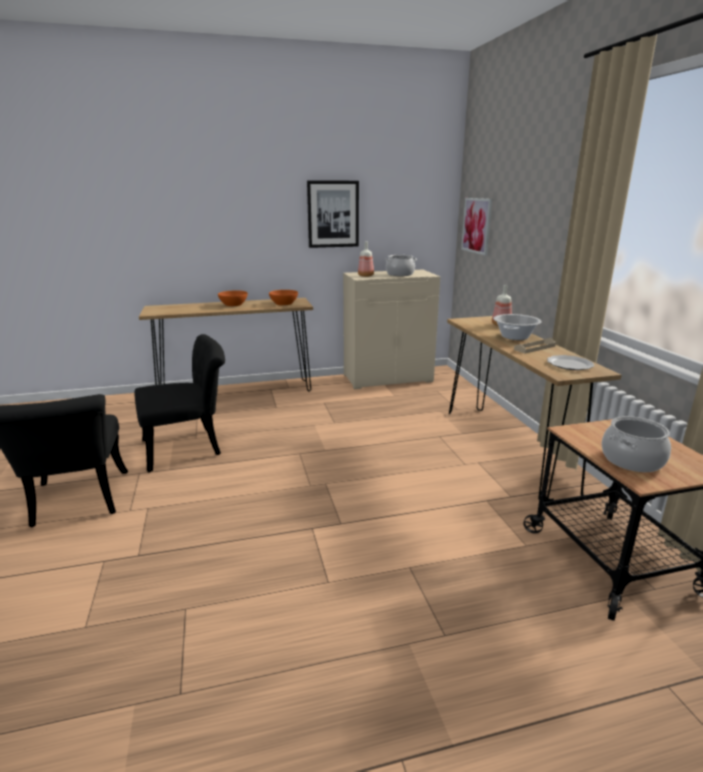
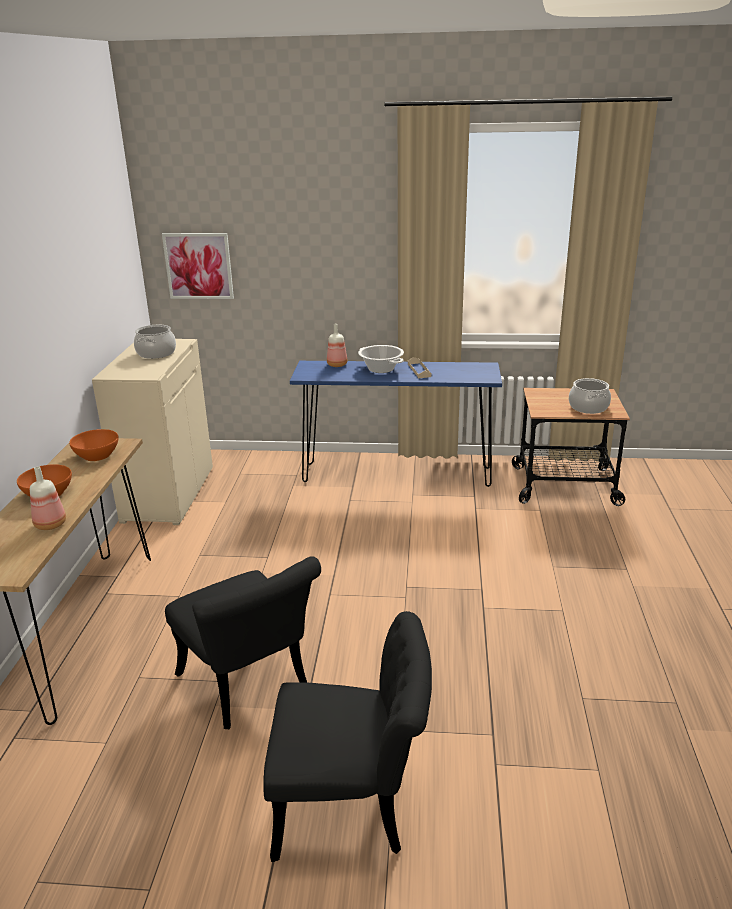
camera: 70 degrees left, 5 degrees up
(189, 447) = (249, 688): black chair -> black chair turned 150 degrees clockwise
(333, 214) = (66, 298): picture -> none
(365, 276) = (139, 370): bottle -> bottle (49, 524)
(506, 448) = (396, 475): brown console table -> blue console table
(570, 365) = (469, 370): plate -> none

